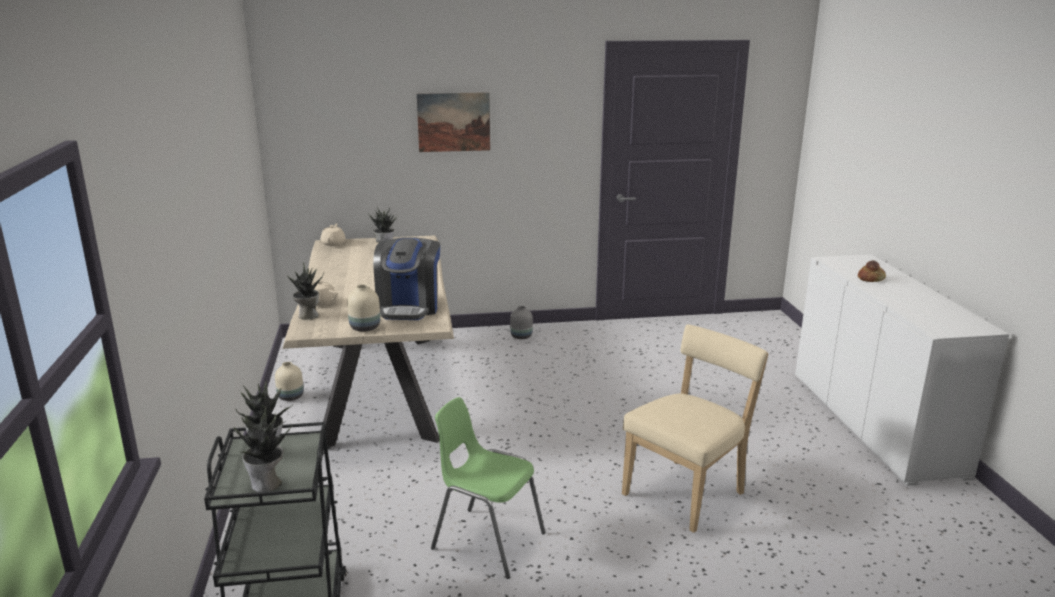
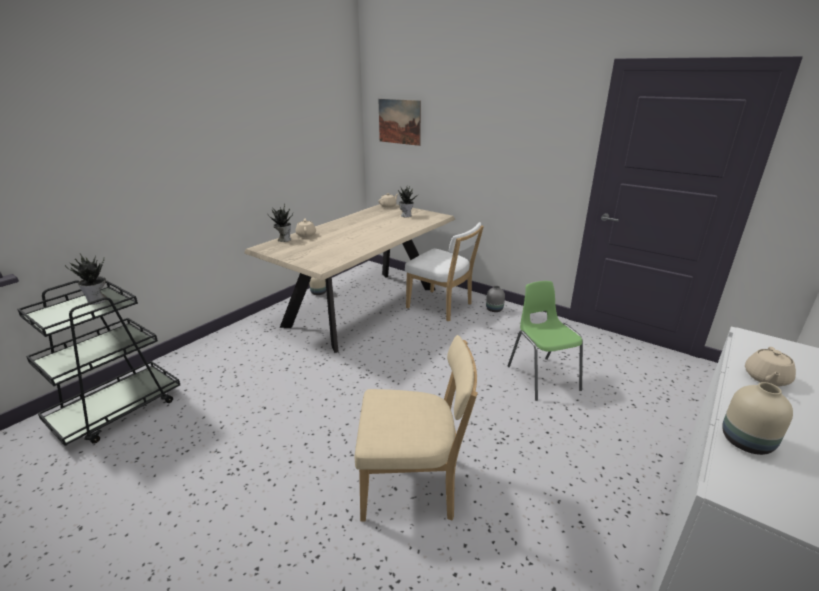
camera: 45 degrees right, 5 degrees up
(267, 485) = (56, 317): potted plant -> none
(364, 327) = (290, 255): beige vase -> beige vase (745, 441)
(409, 307) = (336, 252): coffee machine -> none
(454, 122) = (475, 128): picture -> picture (399, 121)
(467, 354) = (442, 307): none -> white chair
(487, 541) = (252, 429): green chair -> green chair (542, 377)
(871, 279) = (766, 378): bread -> beige teapot

